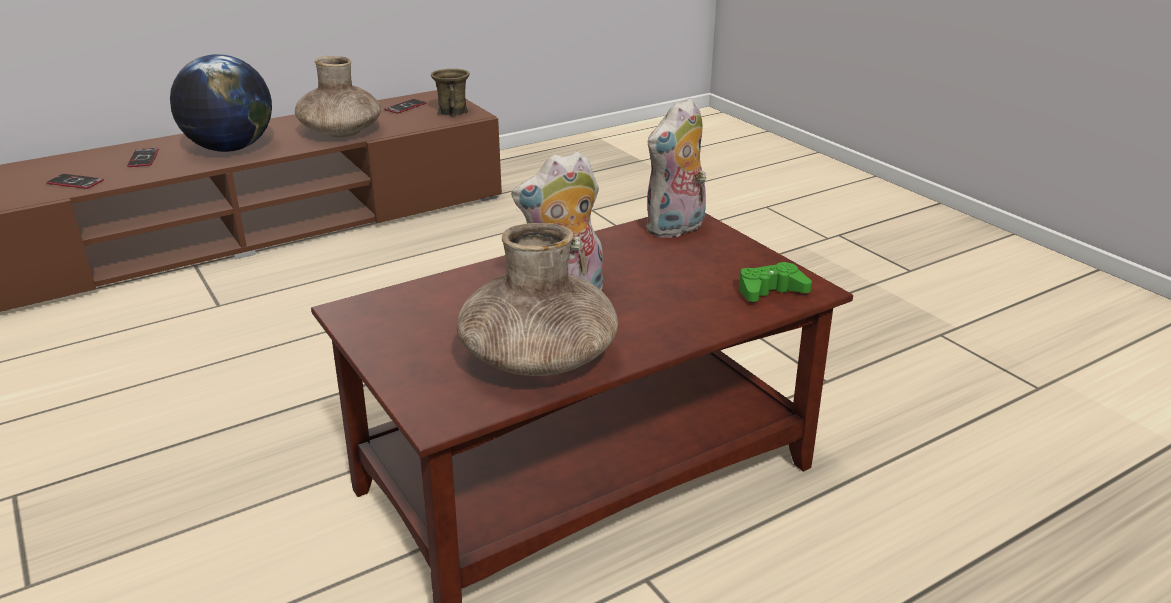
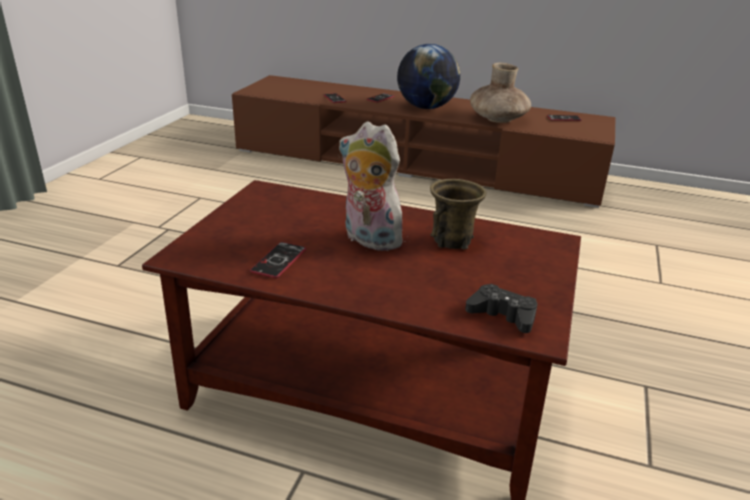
camera: 50 degrees right, 0 degrees up
(453, 112) = (589, 131): brown mug -> brown mug (453, 240)
(538, 359) = (278, 261): brown vase -> phone
(676, 229) = (530, 243): plush toy -> none
(770, 291) = (503, 315): green game controller -> black game controller

